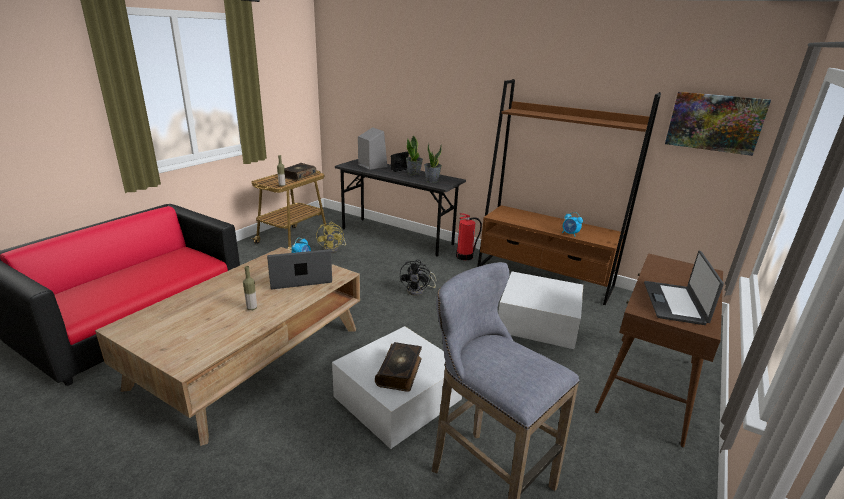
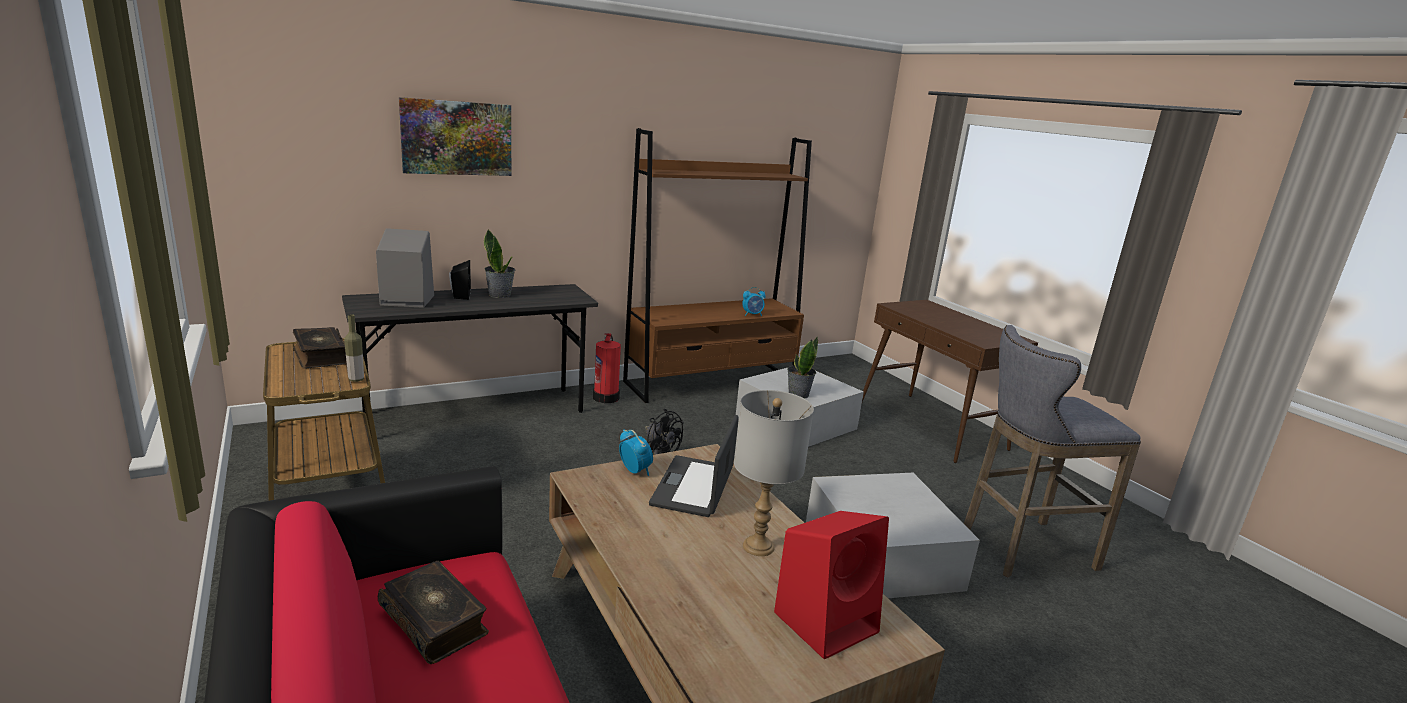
camera: 60 degrees left, 5 degrees down
(192, 340) = (827, 621): none -> red speaker
(252, 308) = (759, 547): bottle -> grey table lamp
(333, 249) = (436, 473): yellow fan -> none
(400, 372) = (909, 511): book -> book (435, 621)
(431, 180) = (548, 296): potted plant -> potted plant (798, 394)
(675, 303) = (976, 331): laptop -> none
(714, 122) = (835, 165): picture -> picture (457, 138)

